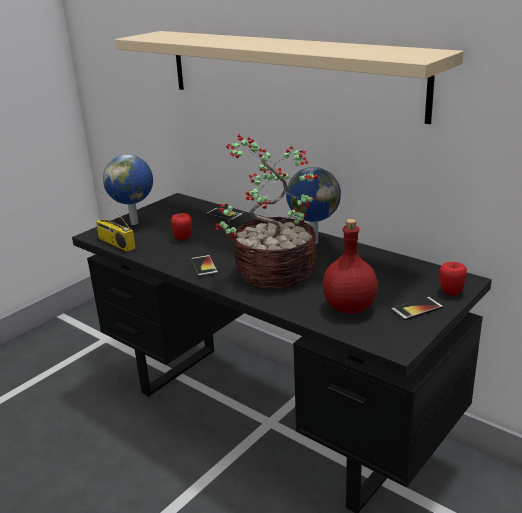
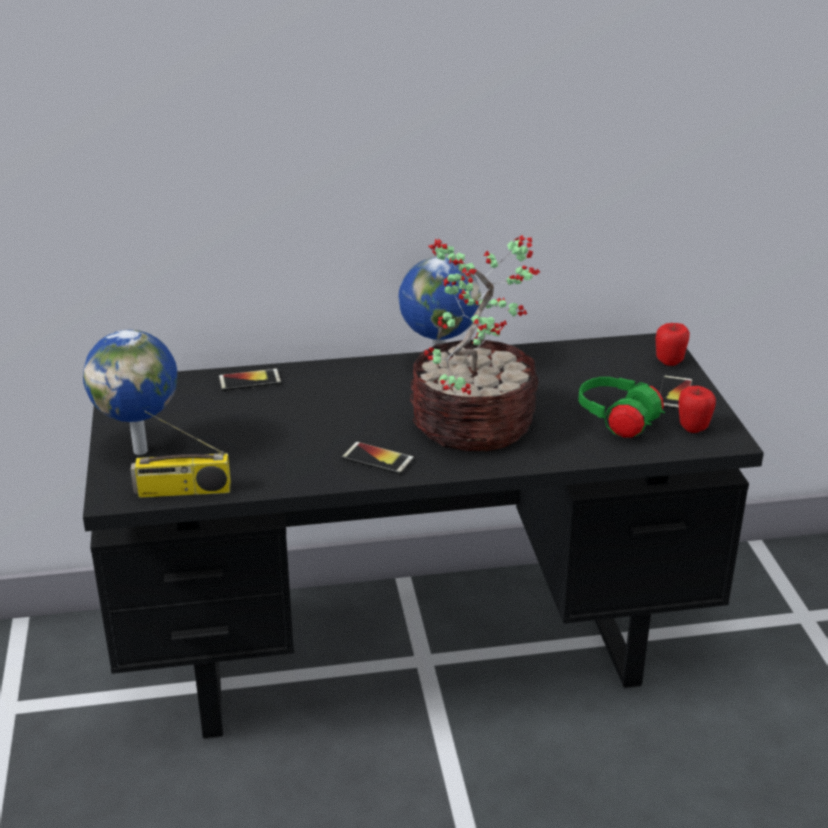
camera: 50 degrees left, 5 degrees up
(183, 238) = (266, 438): apple -> apple (693, 428)
(287, 72) = (346, 125): beige shelf -> none
(349, 307) = (618, 423): red bottle -> green headphones

